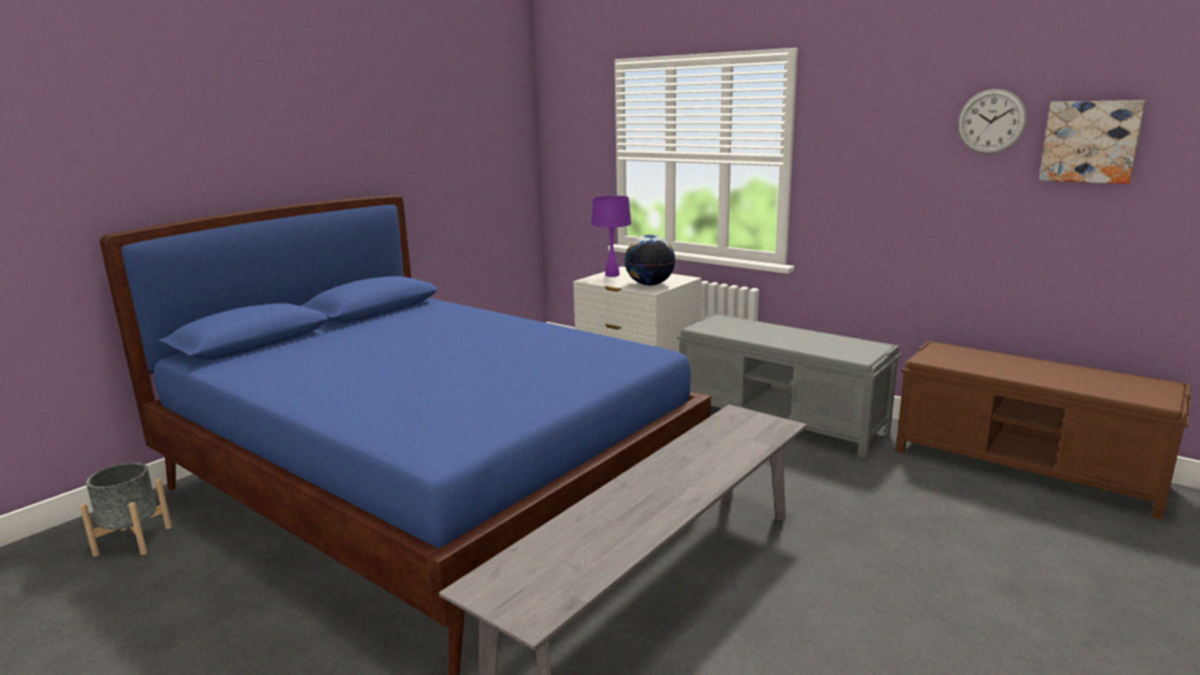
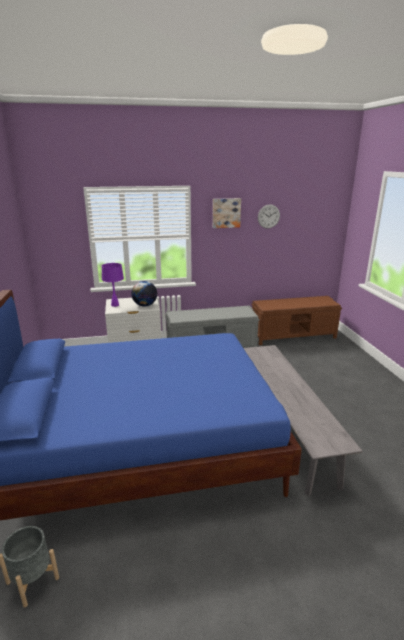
camera: 50 degrees left, 5 degrees up
(1090, 141) = (298, 222): picture -> picture (226, 213)

